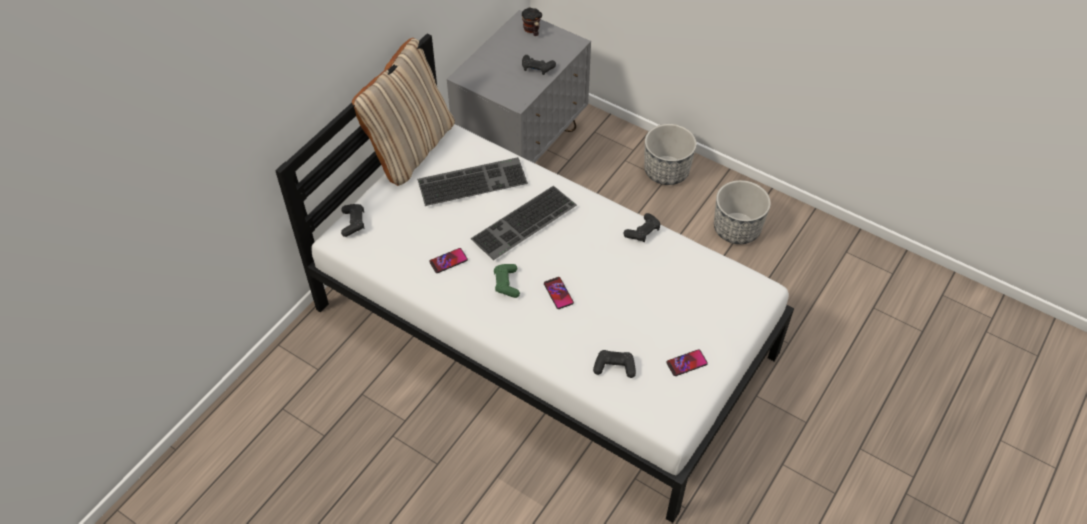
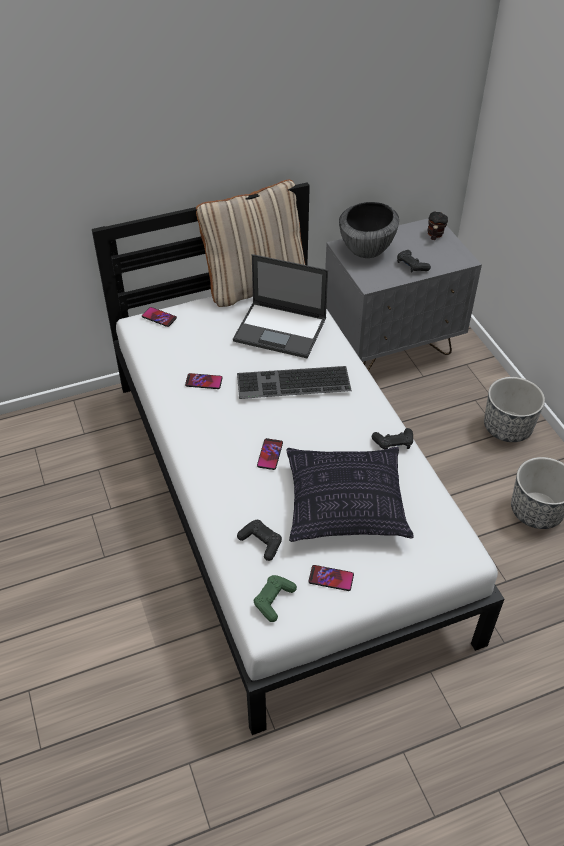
camera: 35 degrees right, 5 degrees down
(353, 223) = (159, 317): black game controller -> phone
(473, 180) = (281, 330): keyboard -> laptop
(487, 70) = (366, 250): none -> bowl
(506, 283) = (233, 423): green game controller -> green game controller (274, 600)
(649, 301) = (346, 505): none -> pillow

